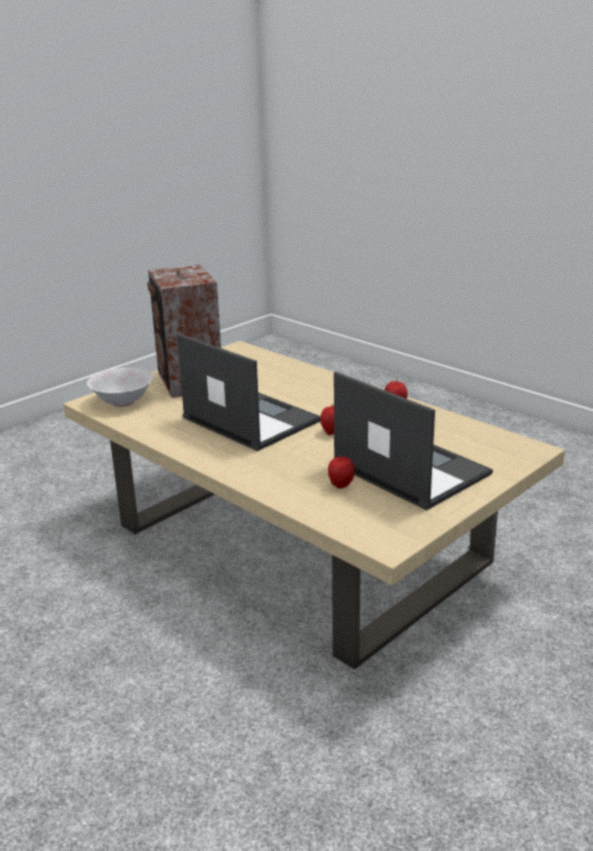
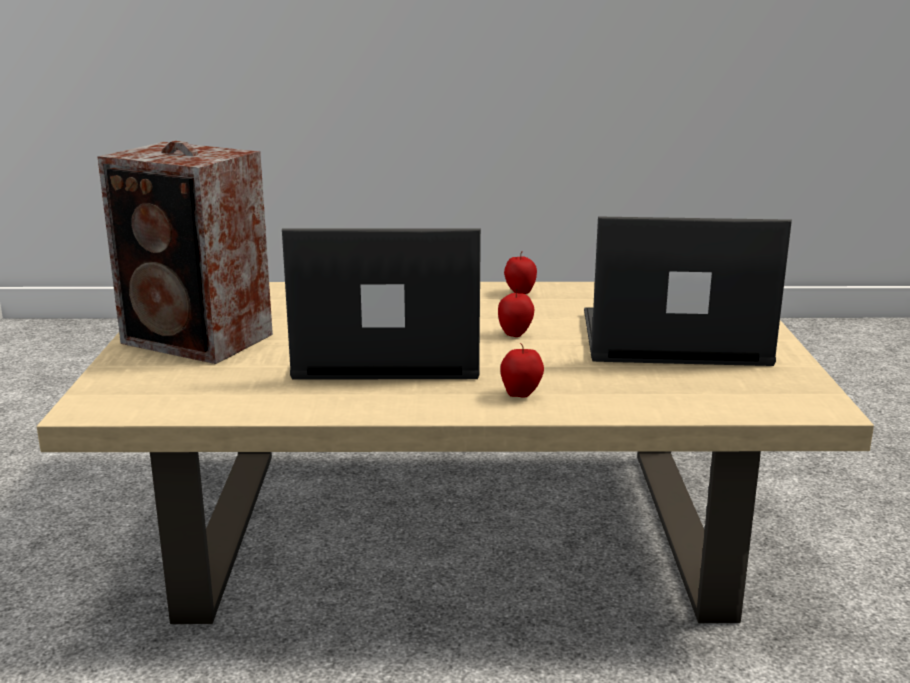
camera: 45 degrees left, 5 degrees down
(123, 402) = (147, 391): white bowl -> none
(341, 486) = (650, 377): apple -> apple (521, 395)

